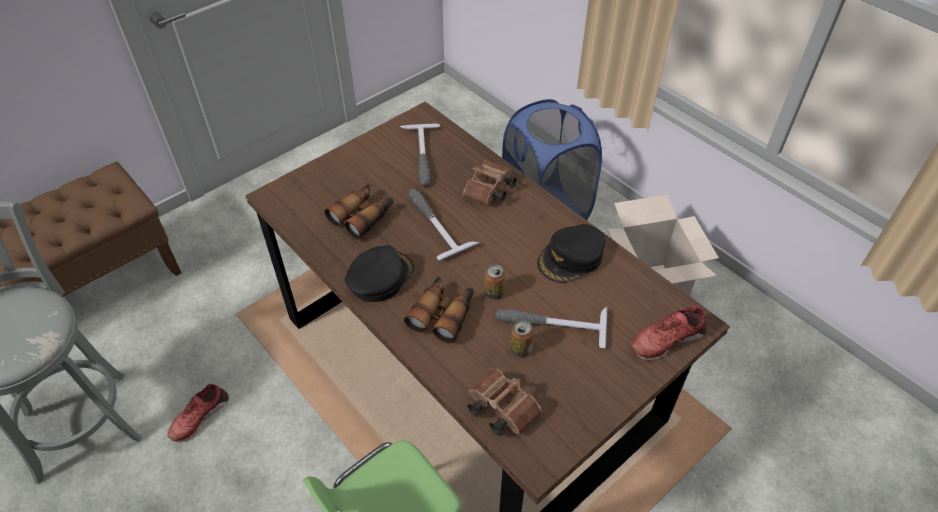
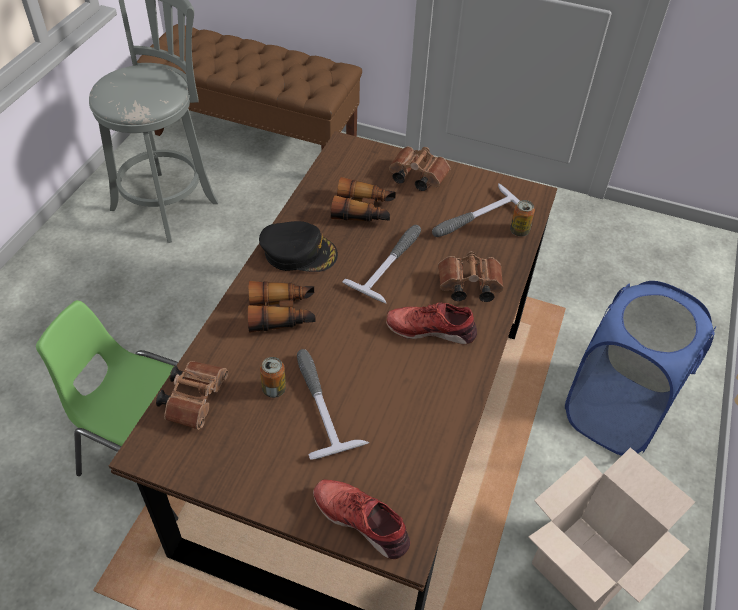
camera: 60 degrees right, 0 degrees up
(199, 416) = (206, 264): red shoe -> red shoe (431, 329)
(349, 169) = (415, 177): none -> brown binoculars
(494, 293) = (332, 342): can -> can (519, 231)
(571, 258) = (423, 390): black cap -> none

